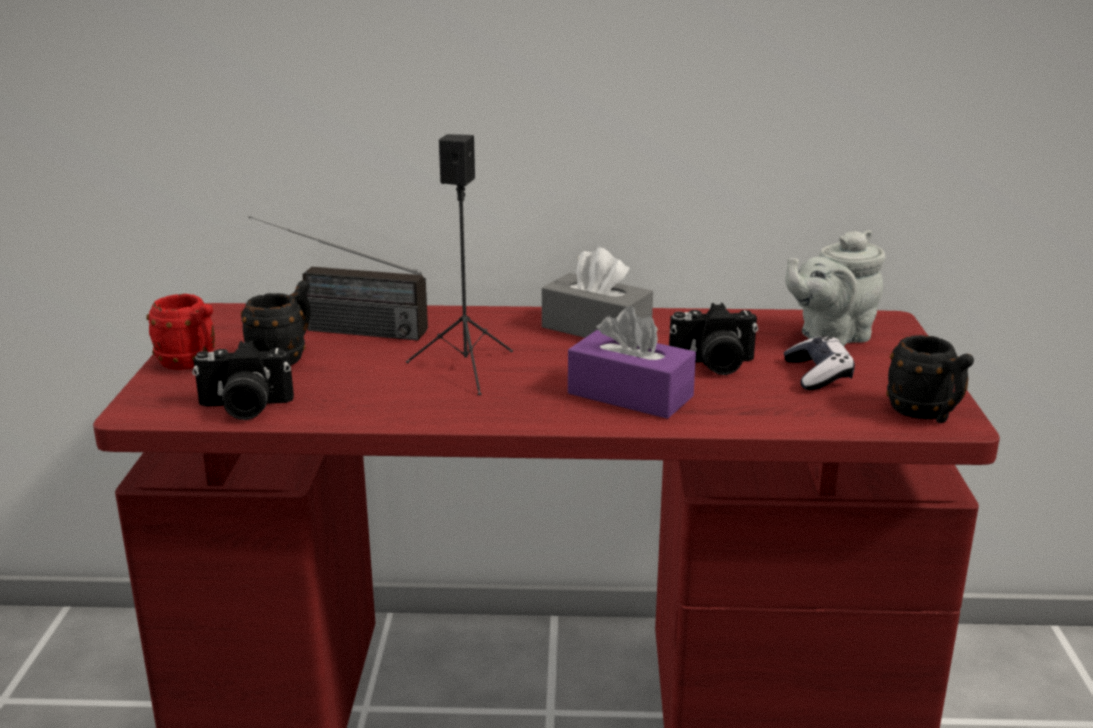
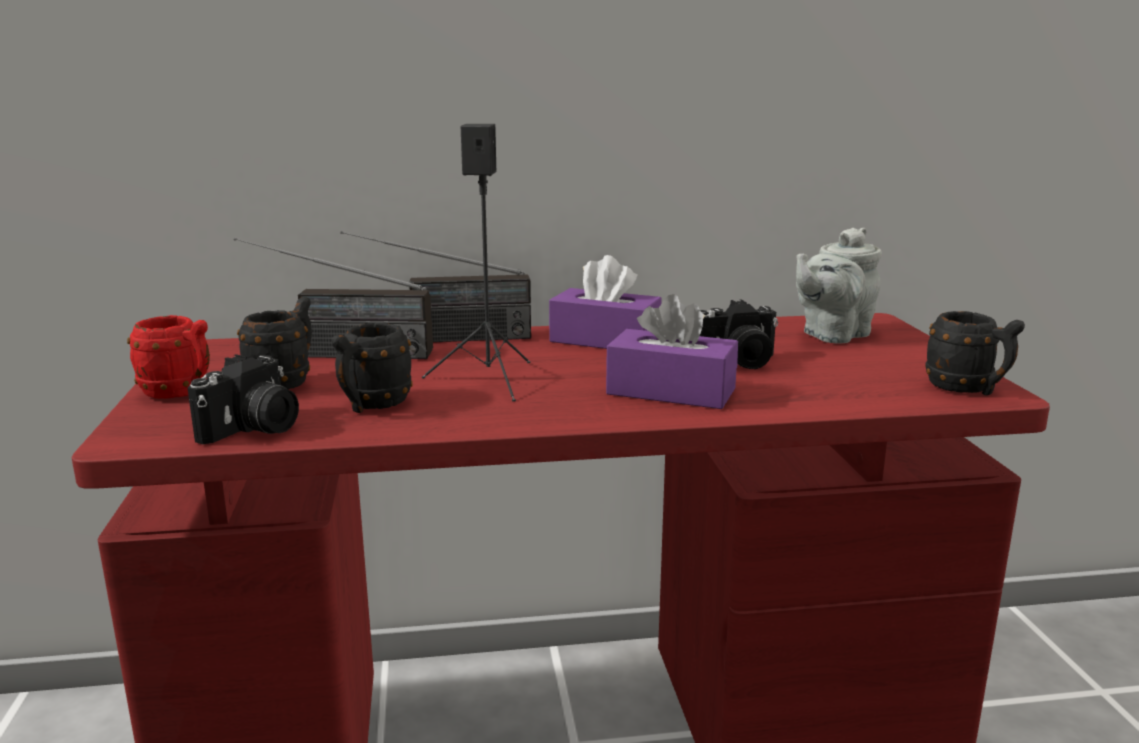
camera: 10 degrees left, 5 degrees down
(244, 408) = (254, 429): camera -> camera turned 45 degrees counterclockwise
(351, 390) = (371, 405): none -> black mug
(438, 316) = (439, 338): none -> radio
(596, 329) = (605, 340): grey tissue box -> purple tissue box
(818, 375) = (842, 364): game controller -> none

